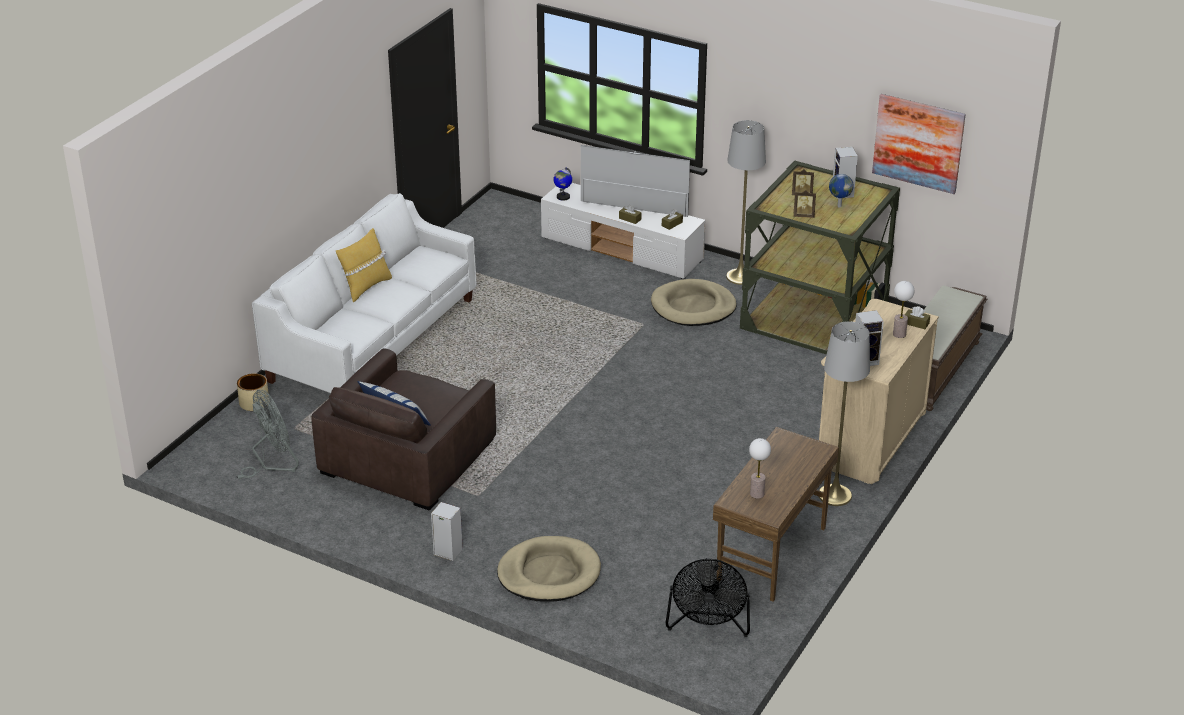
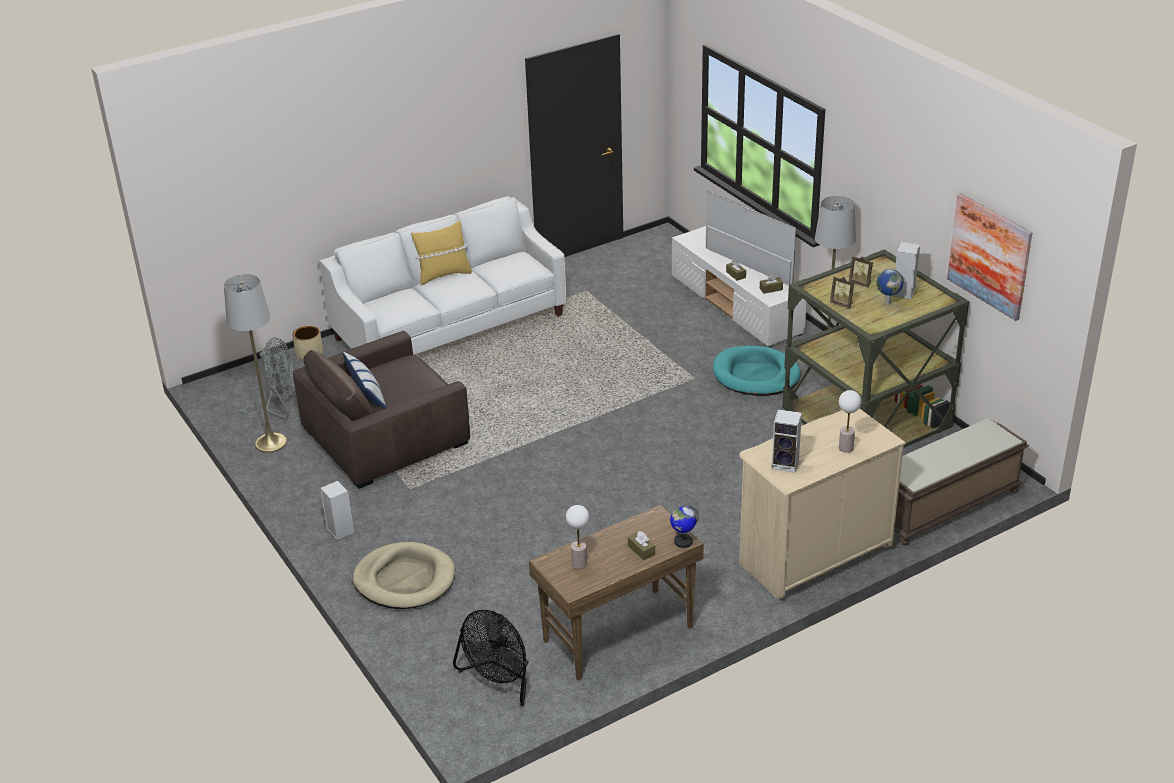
camera: 30 degrees right, 0 degrees up
(563, 197) = (693, 240): globe -> globe (683, 541)
(693, 307) = (755, 375): beige dog bed -> turquoise dog bed
(835, 495) = (731, 597): grey floor lamp -> grey floor lamp (271, 443)
(916, 323) = (874, 442): brown tissue box -> brown tissue box (641, 550)

